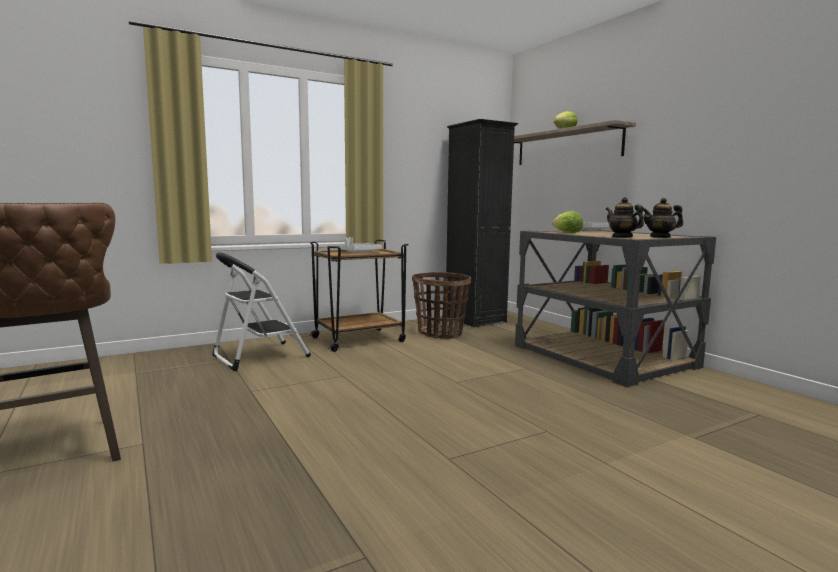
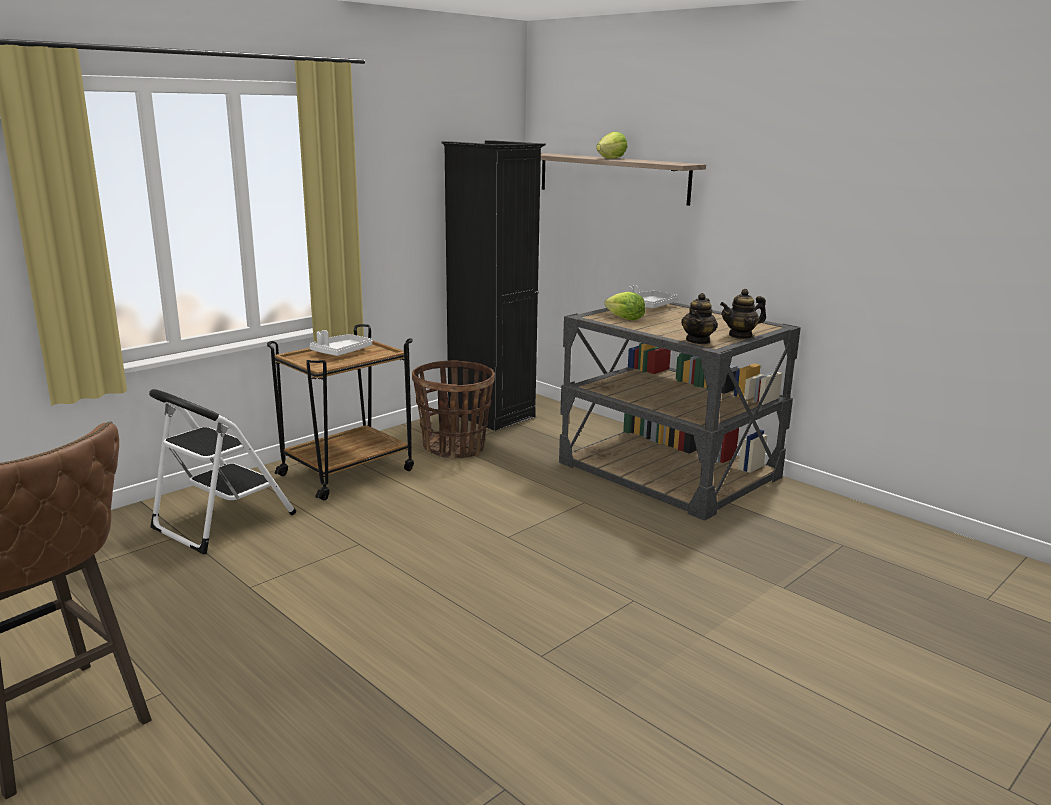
camera: 15 degrees left, 10 degrees up
(622, 237) = (698, 341): teapot -> teapot turned 105 degrees counterclockwise

